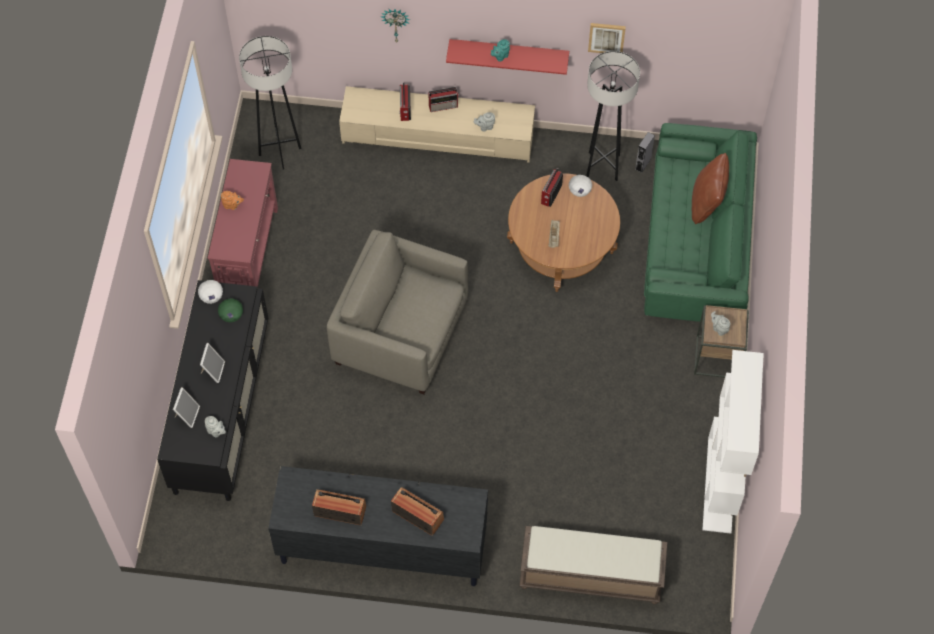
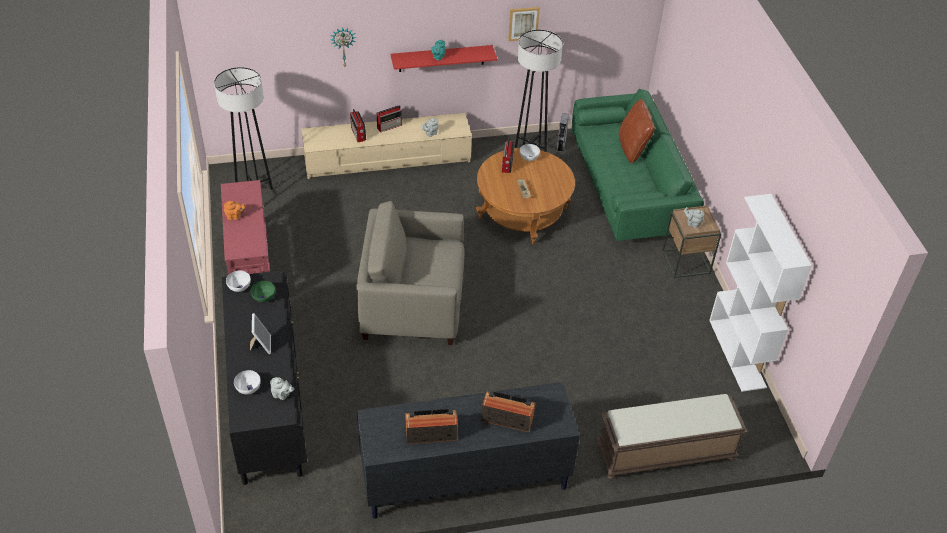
camera: 20 degrees left, 15 degrees down
(187, 414) = (248, 387): picture frame -> white bowl

